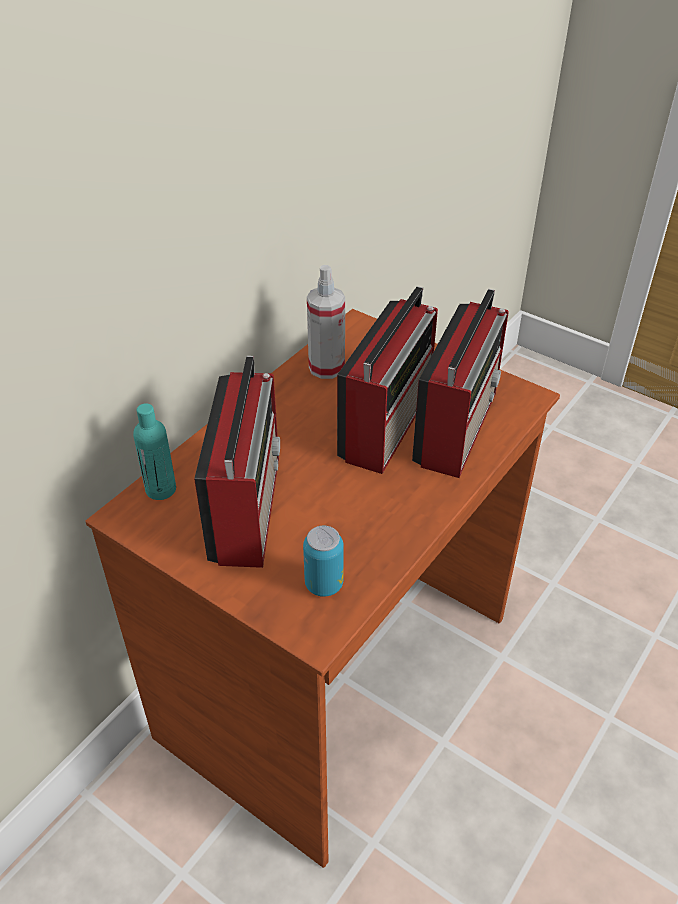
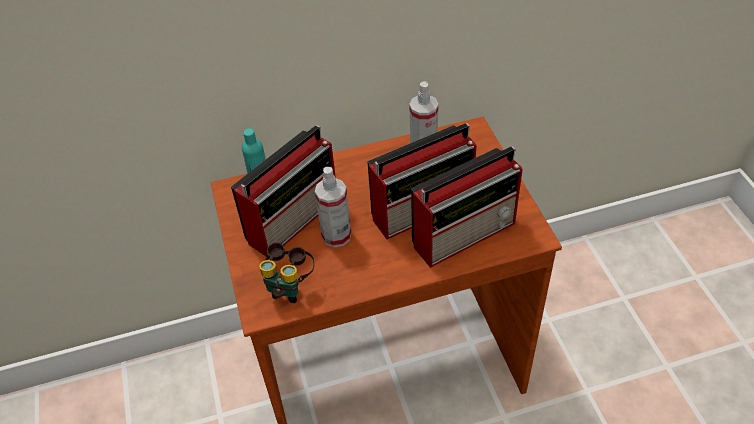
camera: 40 degrees right, 5 degrees up
(320, 499) = (336, 236): none -> spray bottle
(324, 584) = (290, 287): can -> binoculars

